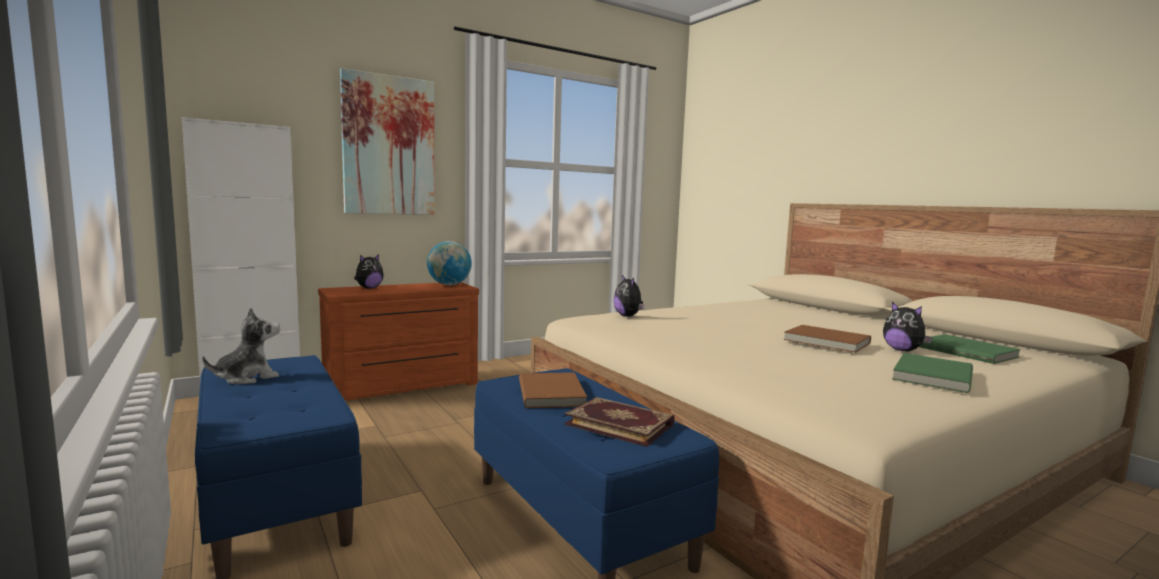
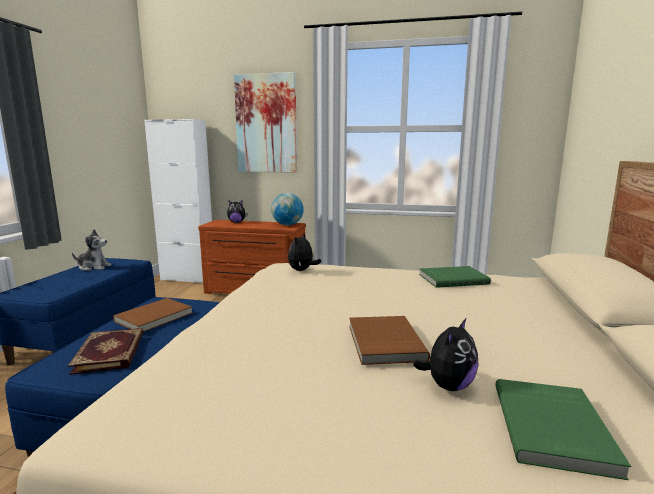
camera: 45 degrees right, 5 degrees up
(903, 350) = (448, 386): plush toy -> plush toy turned 150 degrees counterclockwise
(930, 375) = (334, 426): green book -> green book (452, 279)

